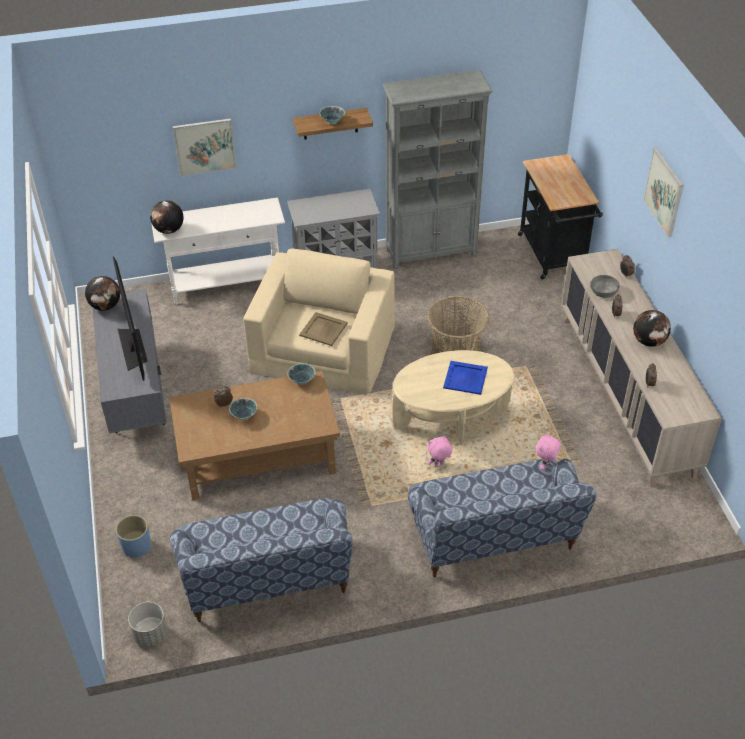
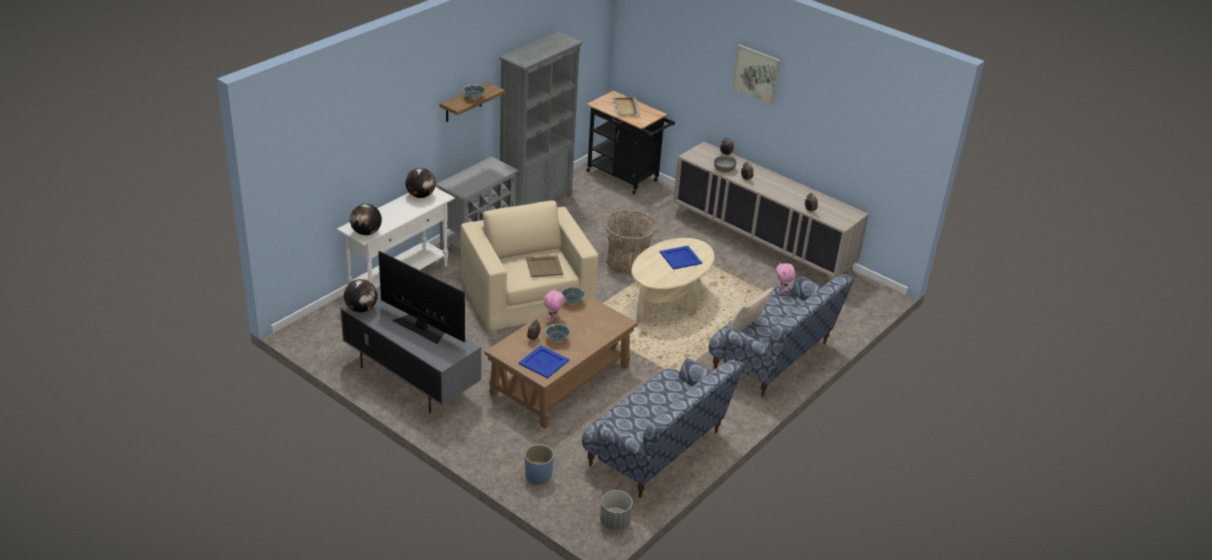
camera: 40 degrees left, 10 degrees down
(205, 146) = (378, 147): picture -> none
(206, 435) = (544, 362): none -> blue tray
(439, 465) = (692, 332): pink plush toy -> pink plush toy (553, 319)
(455, 493) = (746, 328): none -> beige pillow
(559, 179) = (625, 108): none -> beige tray
(649, 341) = (783, 187): globe -> globe (421, 195)

